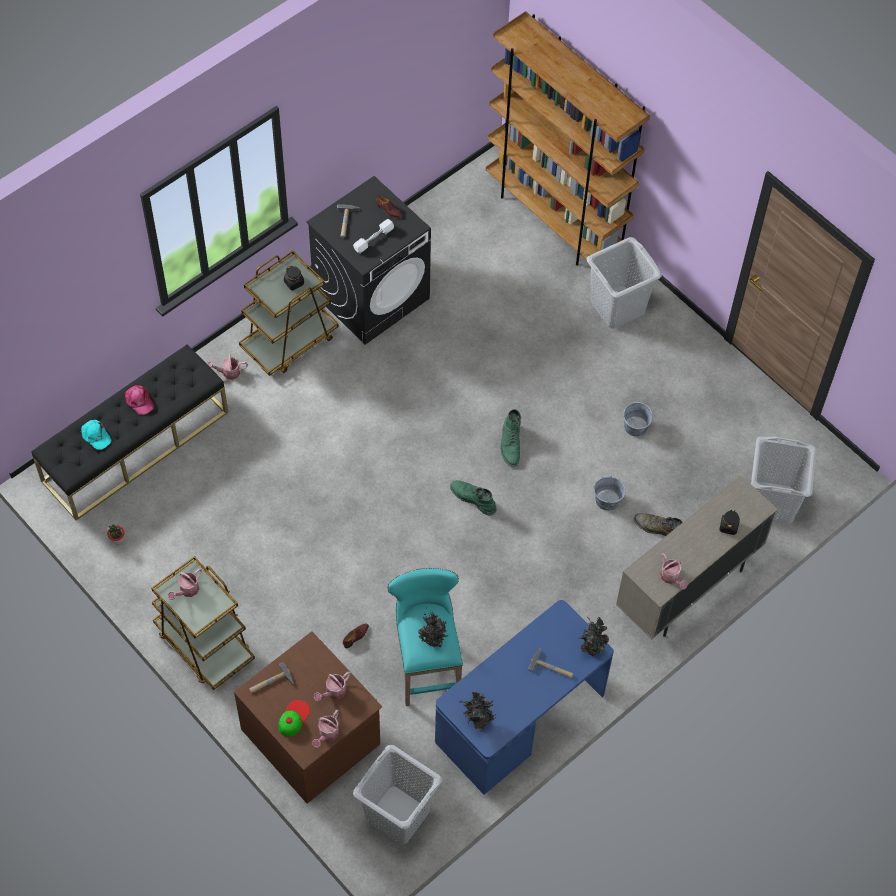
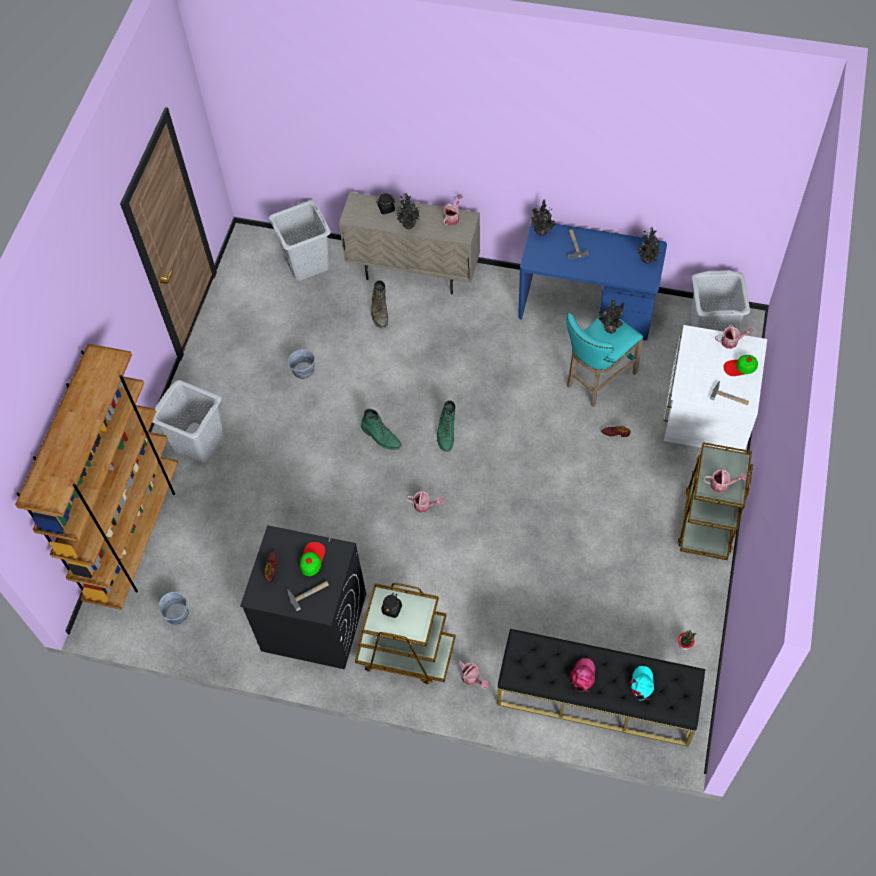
camera: 120 degrees left, 0 degrees up
(312, 735) = (707, 411): brown dresser -> white dresser
(333, 692) = (701, 357): watering can -> watering can (424, 505)
(373, 239) = (312, 559): white dumbbell -> cap
(510, 445) = (381, 437): green boot -> green boot turned 75 degrees clockwise
(607, 500) = (380, 352): grey bucket -> grey bucket (177, 614)
(689, 533) = (409, 226): none -> potted plant

